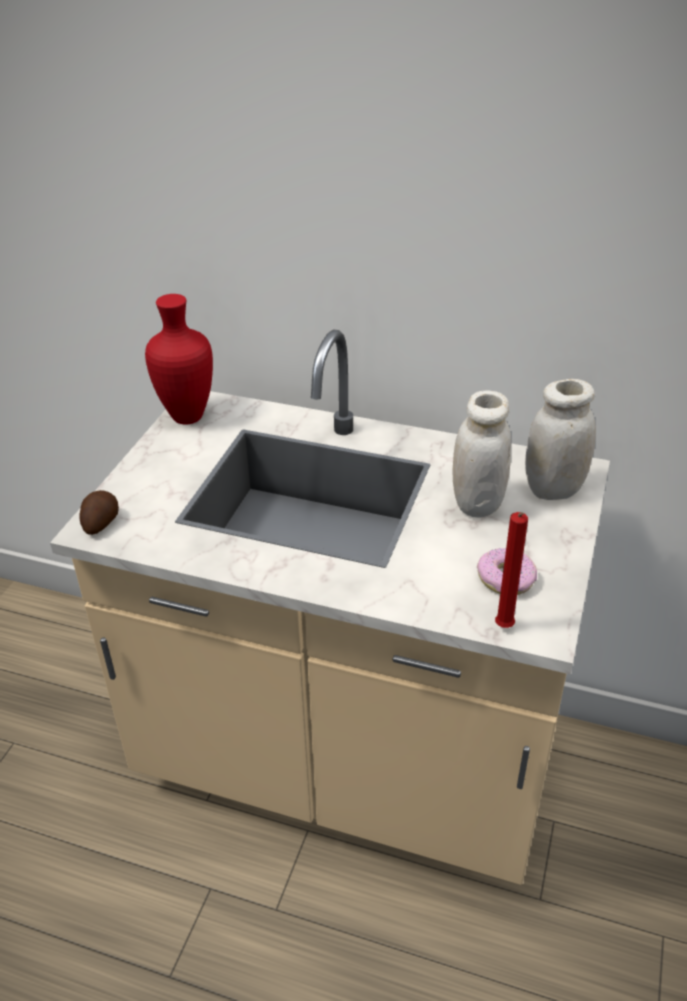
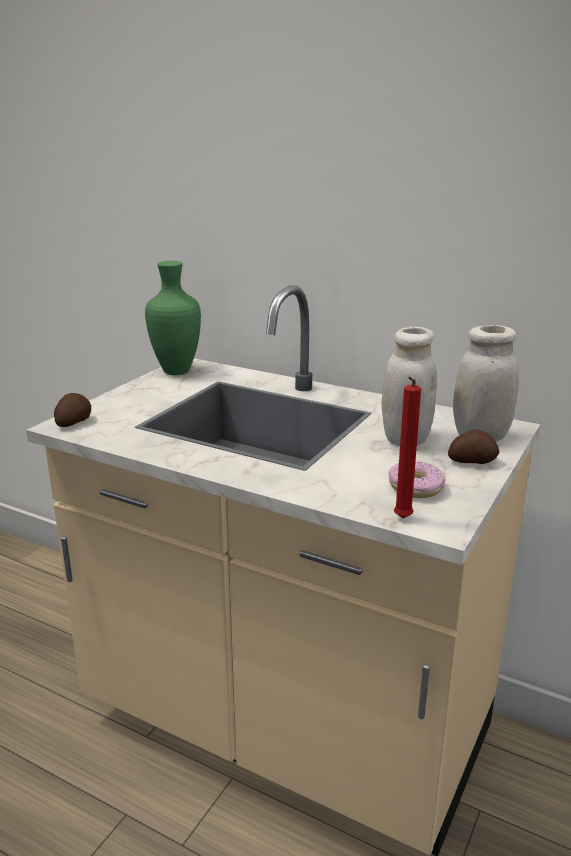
camera: 10 degrees right, 15 degrees down
(187, 416) = (176, 371): red vase -> green vase
(552, 529) = (471, 461): none -> potato

